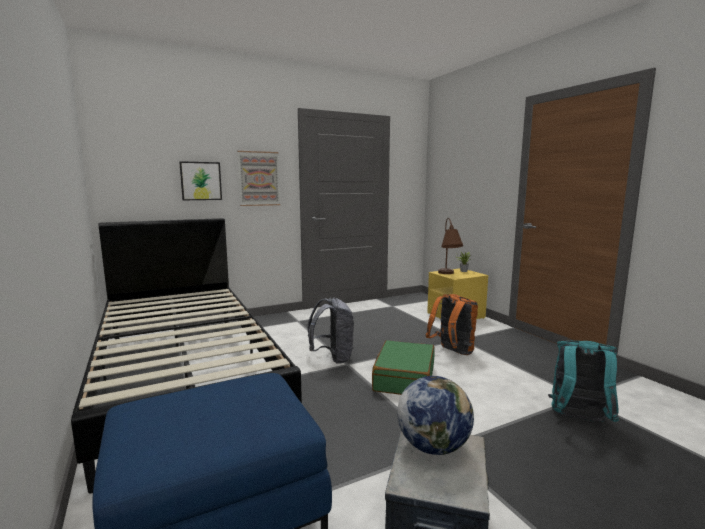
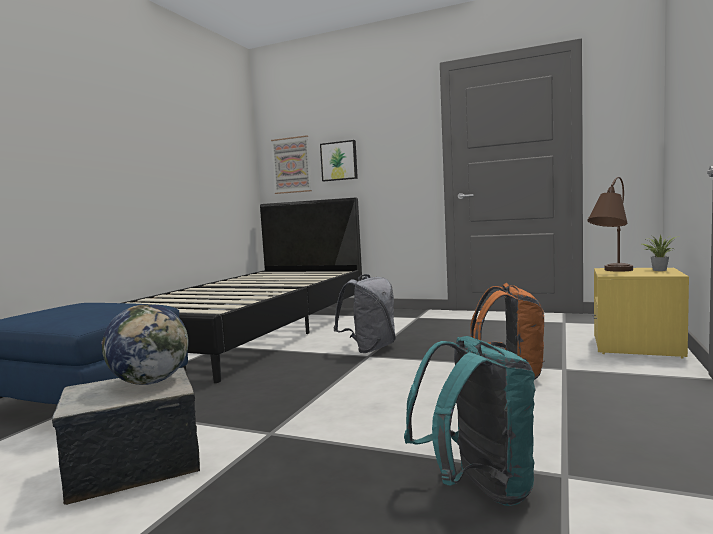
camera: 50 degrees right, 5 degrees down
(259, 178) = (395, 152): picture -> picture (291, 165)
(404, 378) = (386, 380): green suitcase -> none

